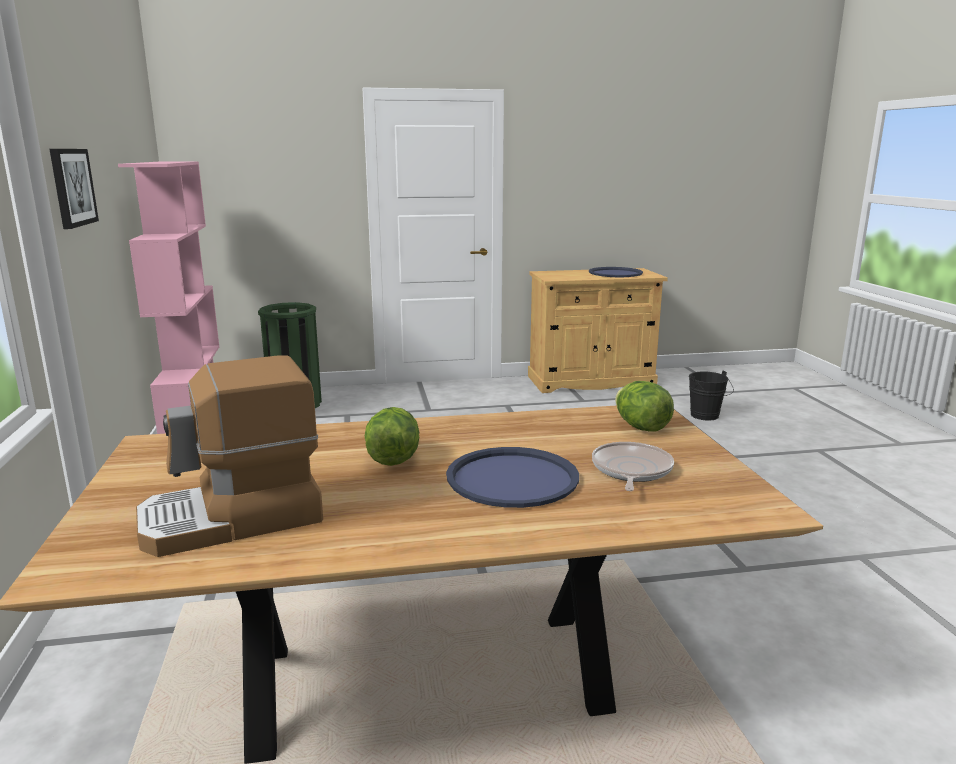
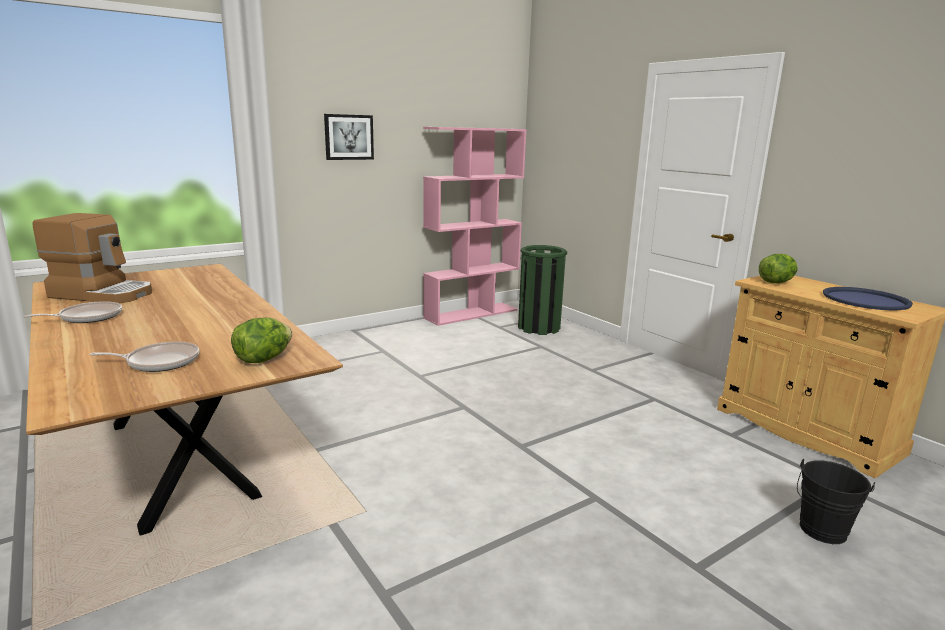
camera: 65 degrees right, 0 degrees up
(233, 519) = (103, 294): coffee machine -> coffee machine turned 150 degrees clockwise
(388, 522) = (88, 317): none -> frying pan
(393, 459) = (186, 306): lettuce -> lettuce (776, 282)
(512, 478) = (149, 333): blue tray -> none

